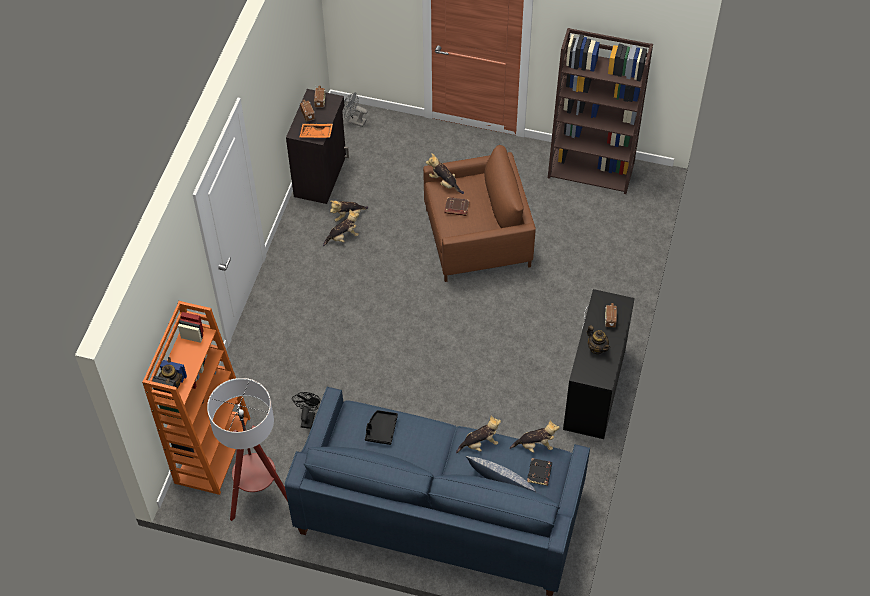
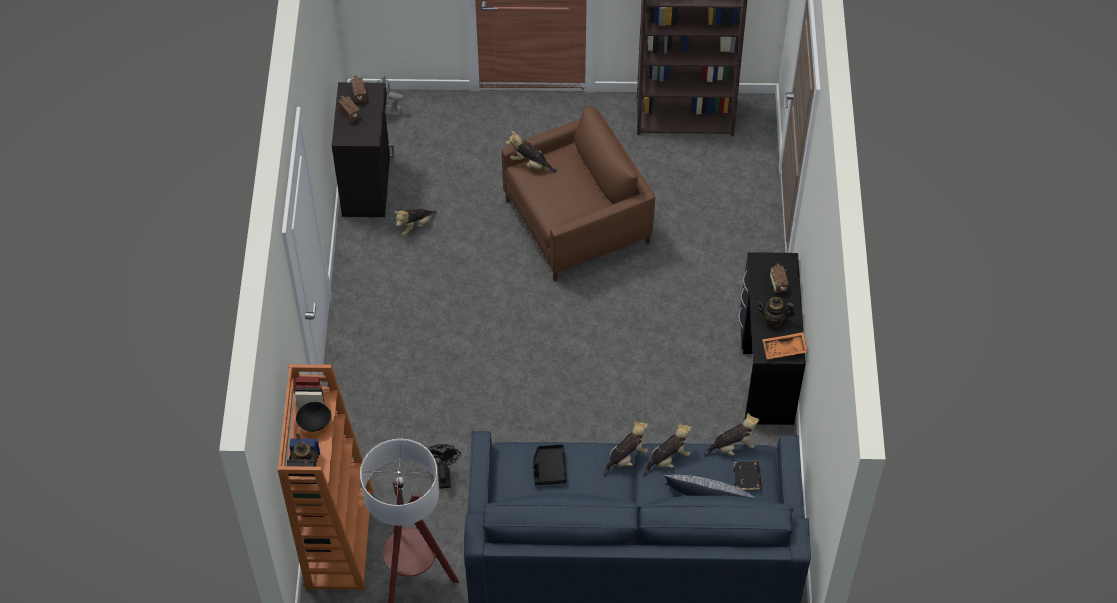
camera: 15 degrees left, 0 degrees up
(190, 352) = (314, 423): none -> black bowl
(316, 134) = (367, 134): orange tray -> orange tray (784, 350)
(343, 237) = (417, 253): plush toy -> plush toy (626, 458)
(456, 208) = (554, 191): brown book -> none
(597, 348) = (773, 319): teapot -> teapot turned 150 degrees clockwise

